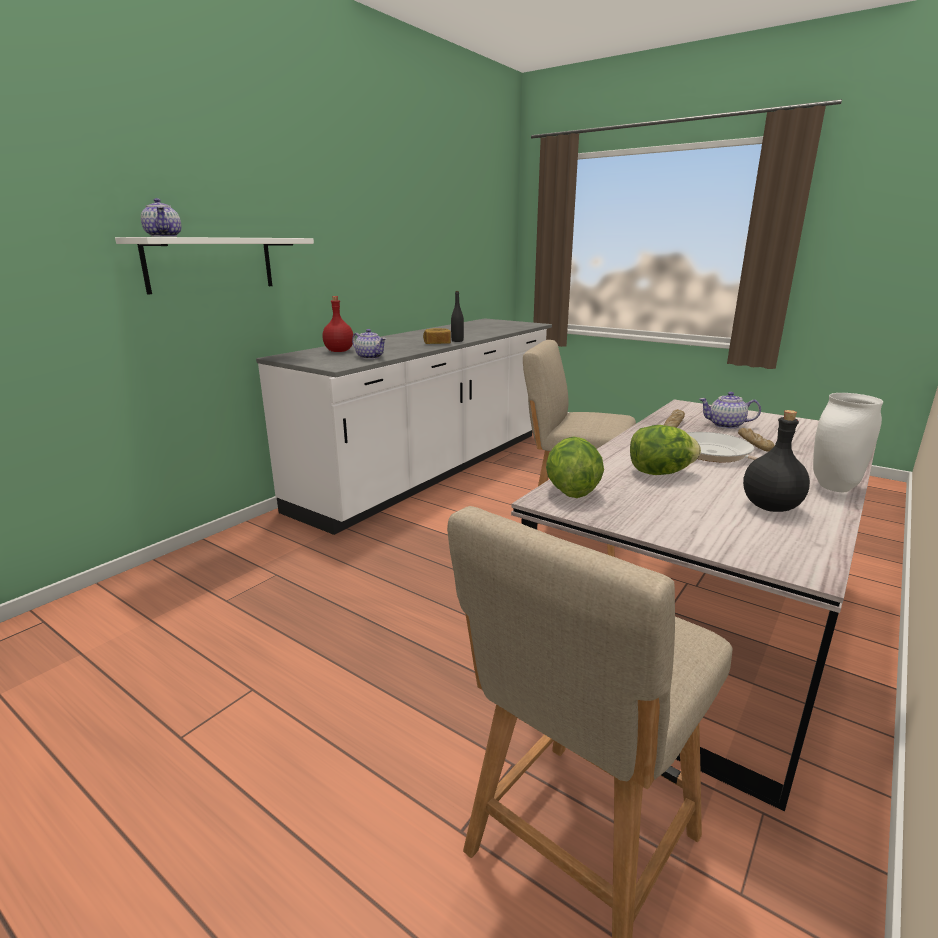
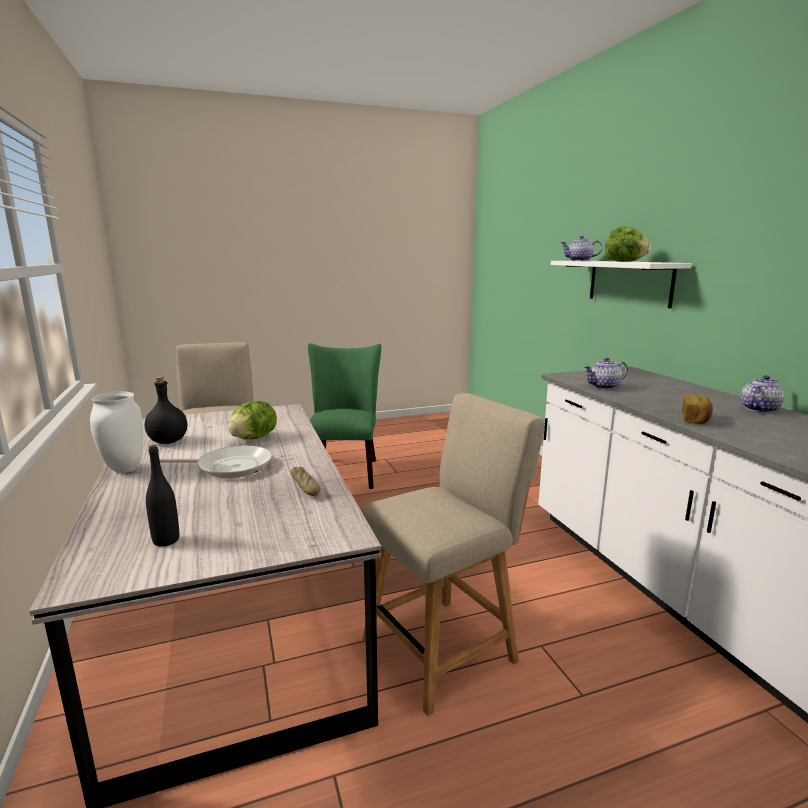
camera: 125 degrees right, 5 degrees down
(282, 765) = (344, 471): none -> green chair
(339, 351) = (651, 383): red bottle -> none
(457, 341) = (724, 432): black bottle -> black bottle (166, 540)
(571, 491) = (284, 414): lettuce -> lettuce (624, 261)
(725, 425) = (255, 510): teapot -> teapot (758, 409)
(754, 445) = (205, 491): bread -> none

